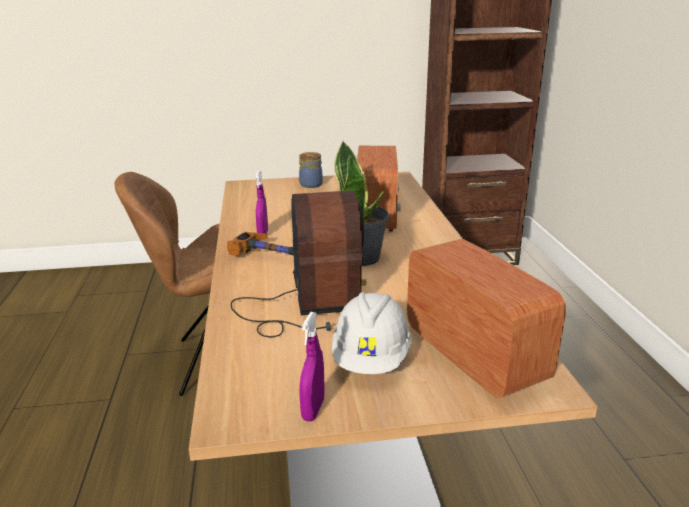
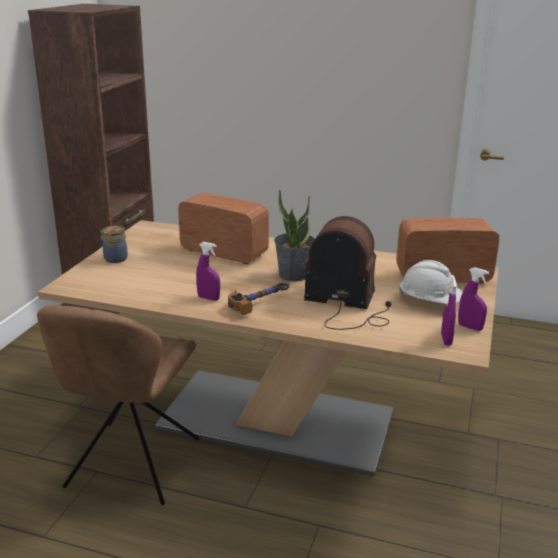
camera: 65 degrees left, 0 degrees up
(256, 394) = (446, 340): none -> purple spray bottle

